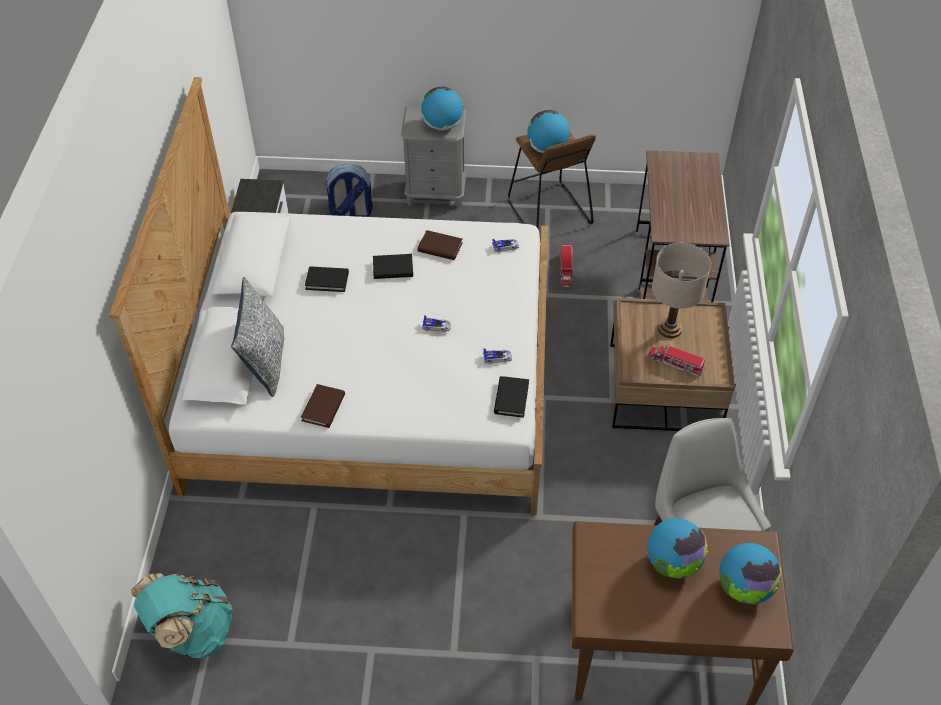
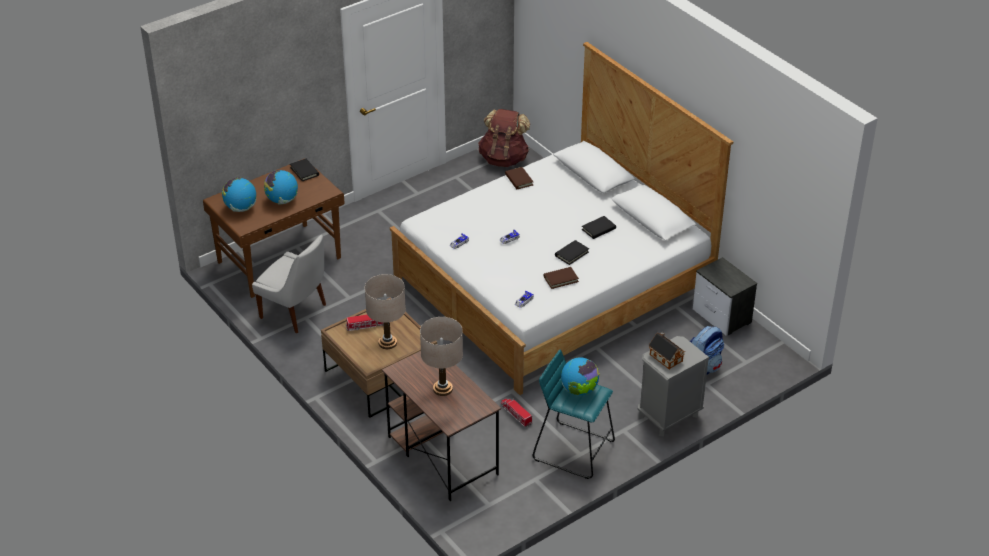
camera: 140 degrees right, 10 degrees down
(192, 631) = (504, 159): turquoise backpack -> brown backpack
(265, 361) = (575, 181): pillow -> none
(442, 125) = (665, 357): globe -> toy house
(511, 398) = (430, 229): black book -> black book (304, 171)
(548, 212) = (574, 449): brown stool -> turquoise stool
(685, 193) = (442, 389): none -> beige table lamp

